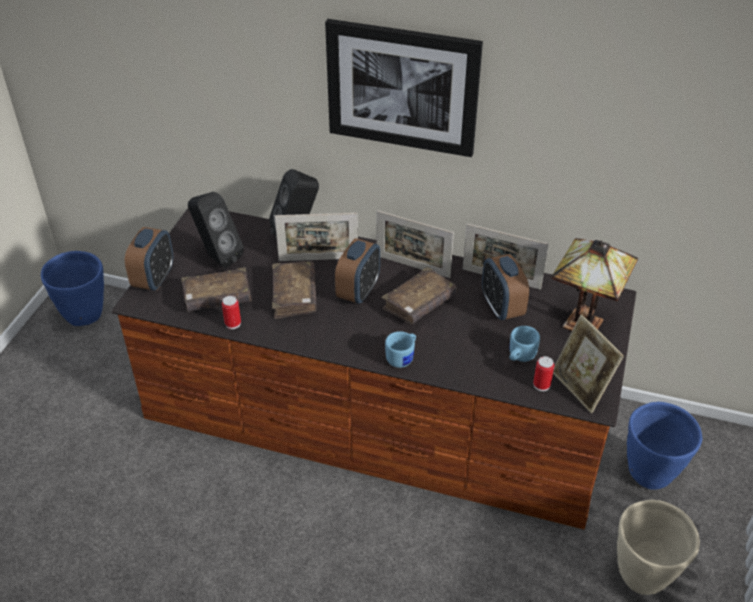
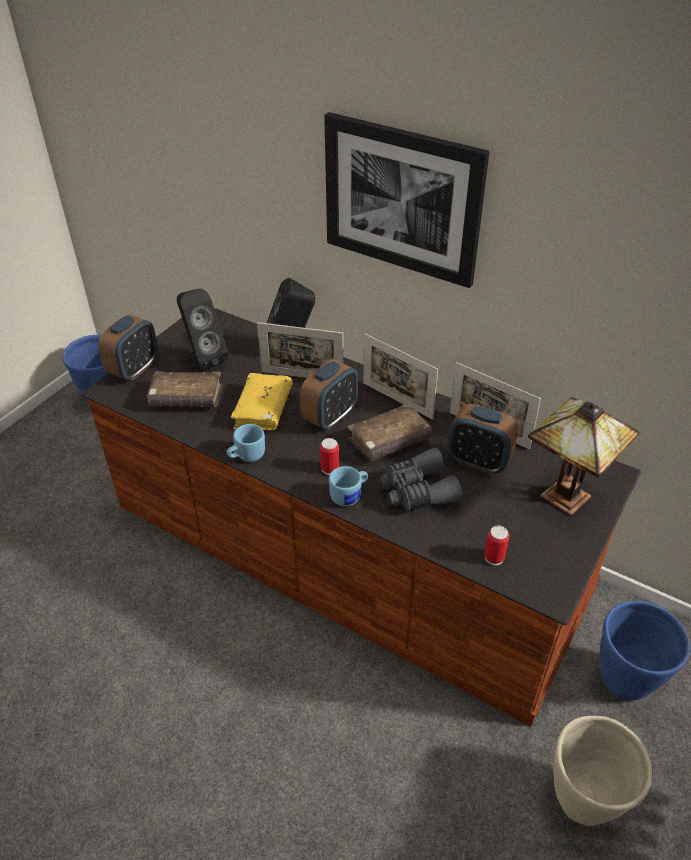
camera: 15 degrees right, 0 degrees up
(233, 323) = (190, 427): can -> can (330, 469)
(294, 296) = (263, 409): brown book -> yellow book
(458, 342) = (416, 491): none -> grey binoculars
(501, 307) = (478, 461): alarm clock -> alarm clock turned 60 degrees counterclockwise
(519, 356) = (479, 520): blue mug -> blue mug (246, 456)
(580, 388) = (539, 570): picture frame -> none

